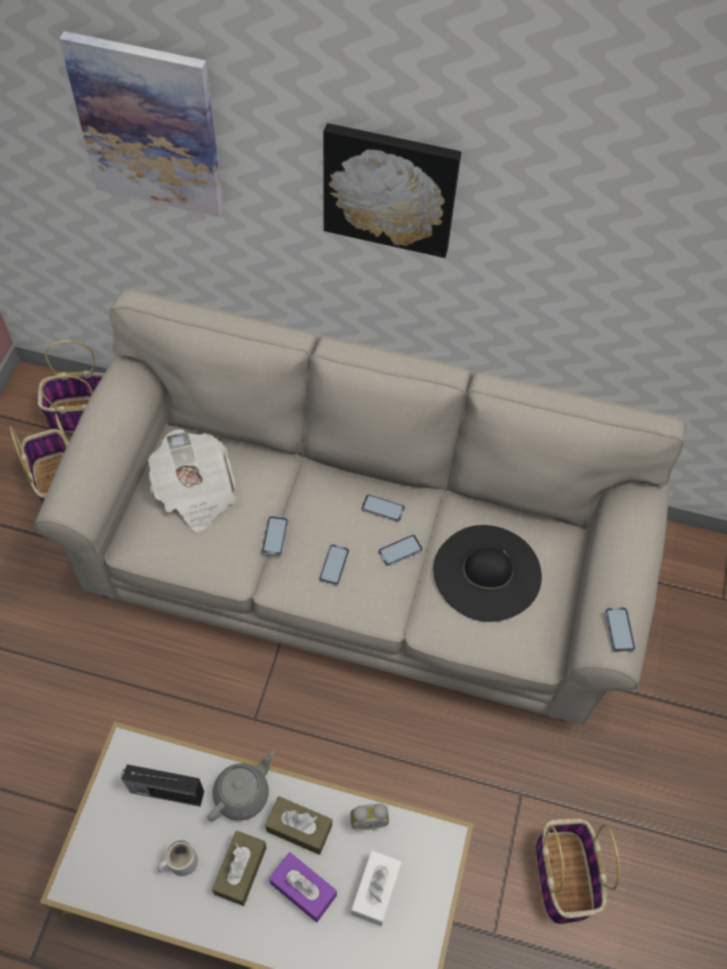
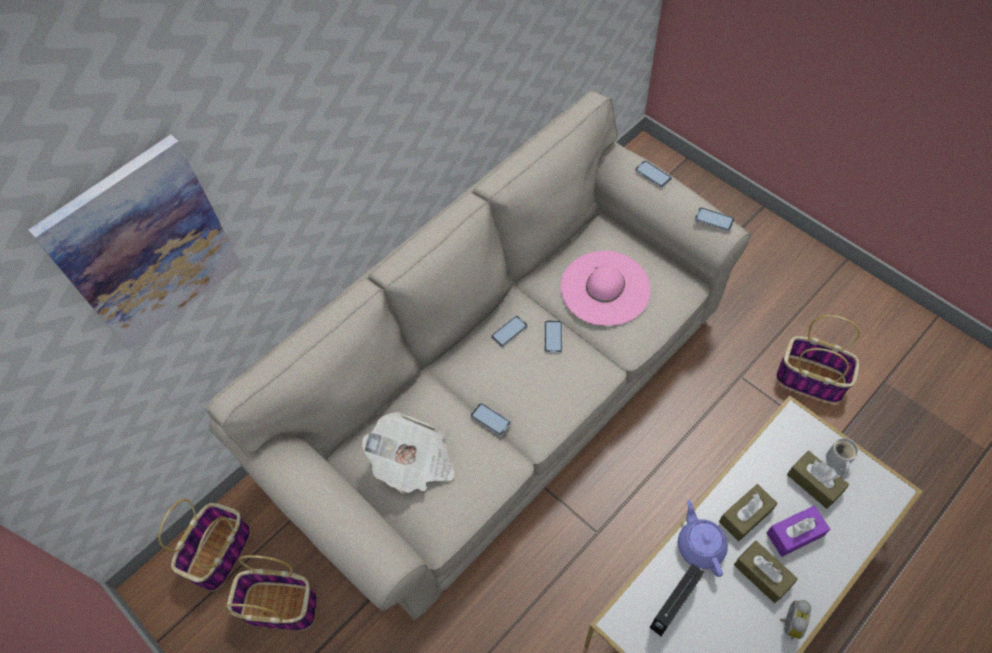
camera: 55 degrees left, 0 degrees up
(180, 861) = (737, 619): white mug -> white mug (837, 461)
(243, 793) = (700, 545): grey teapot -> purple teapot
(334, 565) = (540, 388): phone -> phone (653, 174)
(368, 820) = (759, 463): alarm clock -> alarm clock (789, 623)
(375, 890) = (814, 483): white tissue box -> brown tissue box
(390, 188) = (350, 109): picture -> none
(487, 572) = (605, 288): black hat -> pink hat

